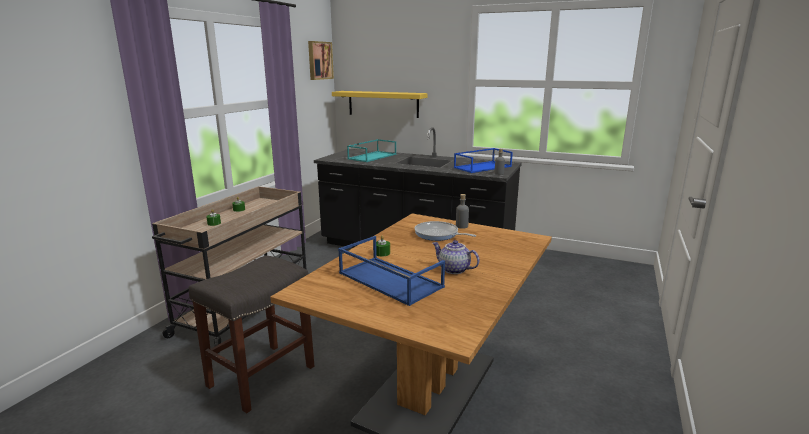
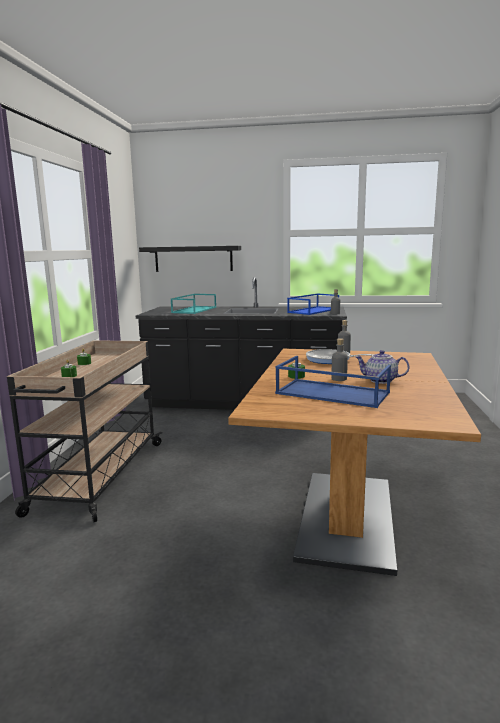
camera: 15 degrees left, 5 degrees down
(262, 375) = (163, 534): grey stool -> none
(319, 60) = (125, 214): picture -> none
(383, 104) = (193, 259): yellow shelf -> black shelf
(417, 262) = (339, 379): none -> grey bottle

